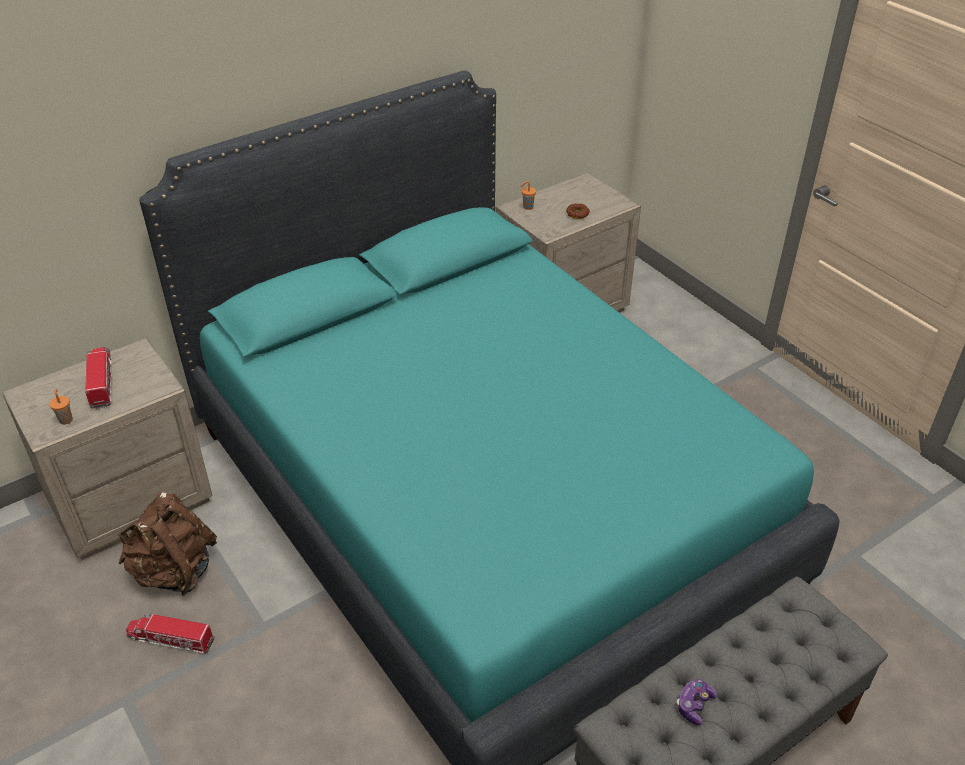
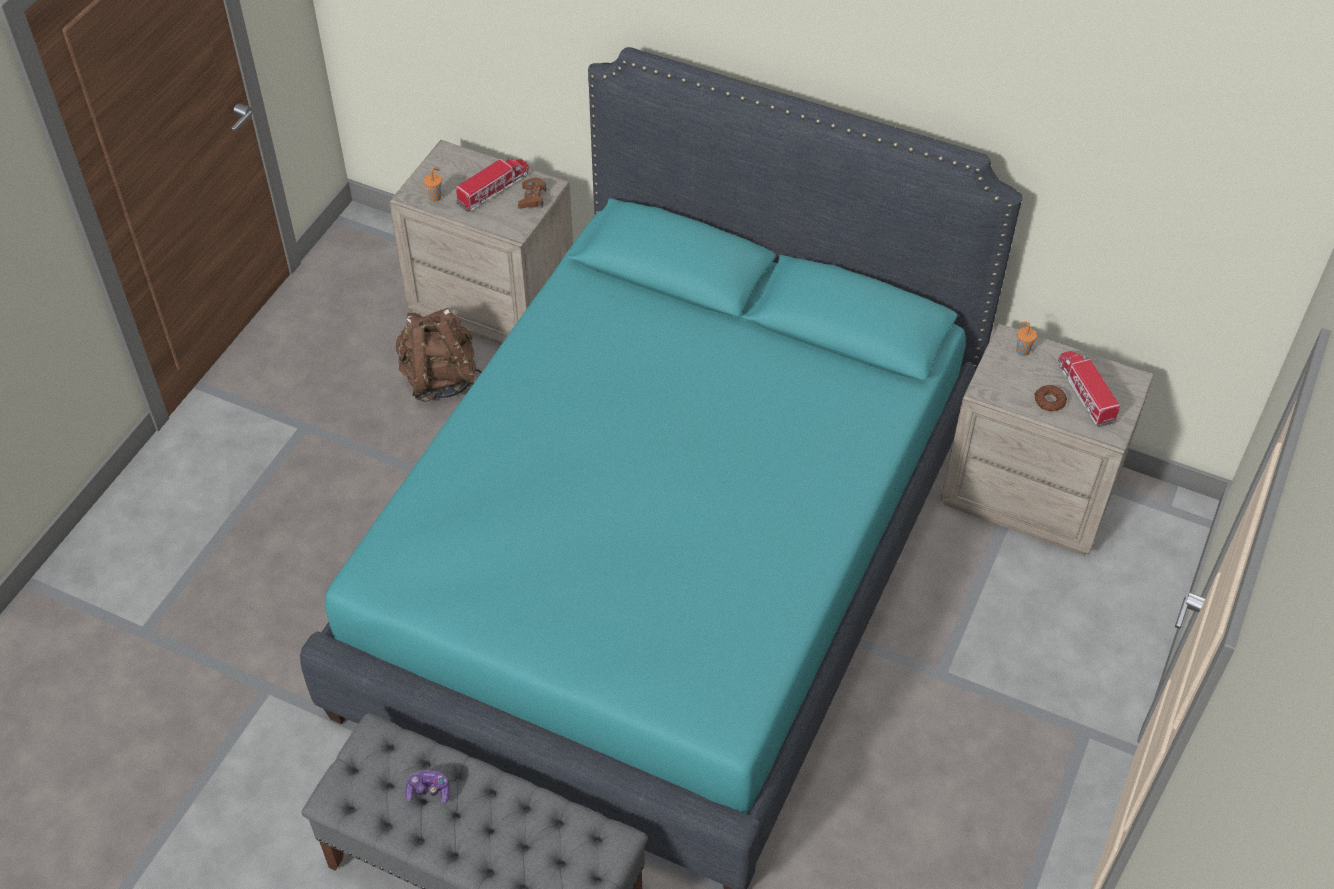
camera: 60 degrees right, 10 degrees up
(139, 363) = (532, 198): none -> brown game controller
(171, 639) = (373, 419): toy truck -> toy truck (1085, 393)

